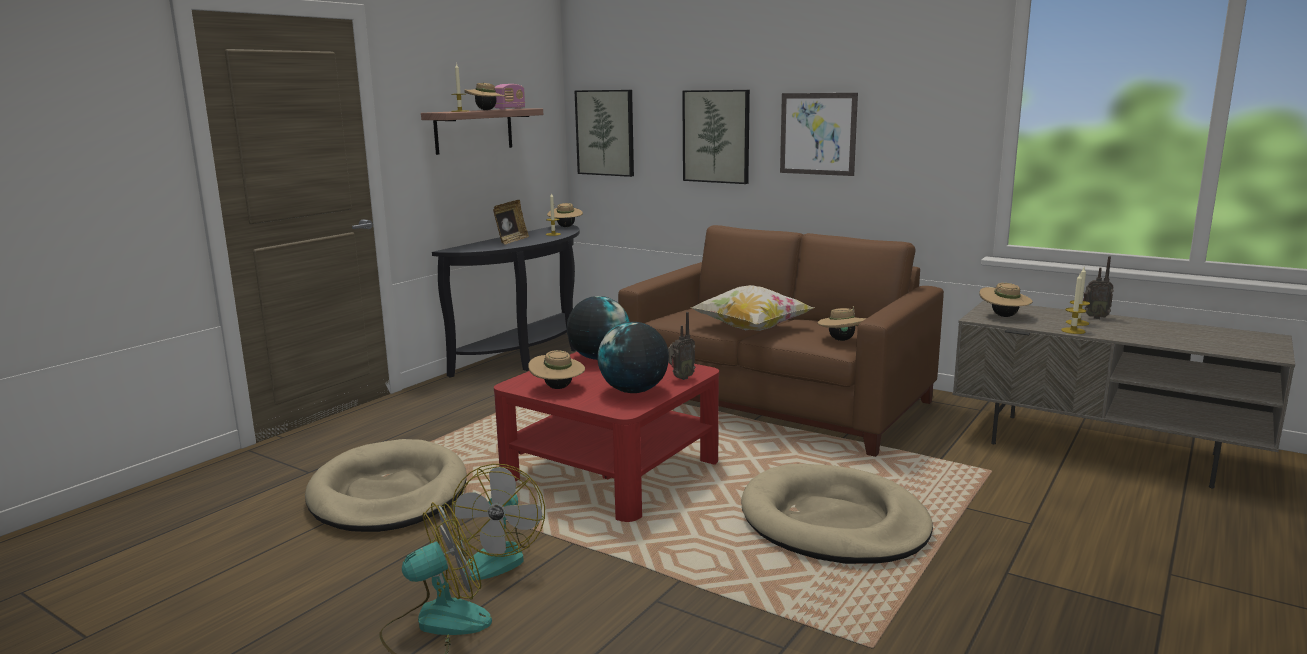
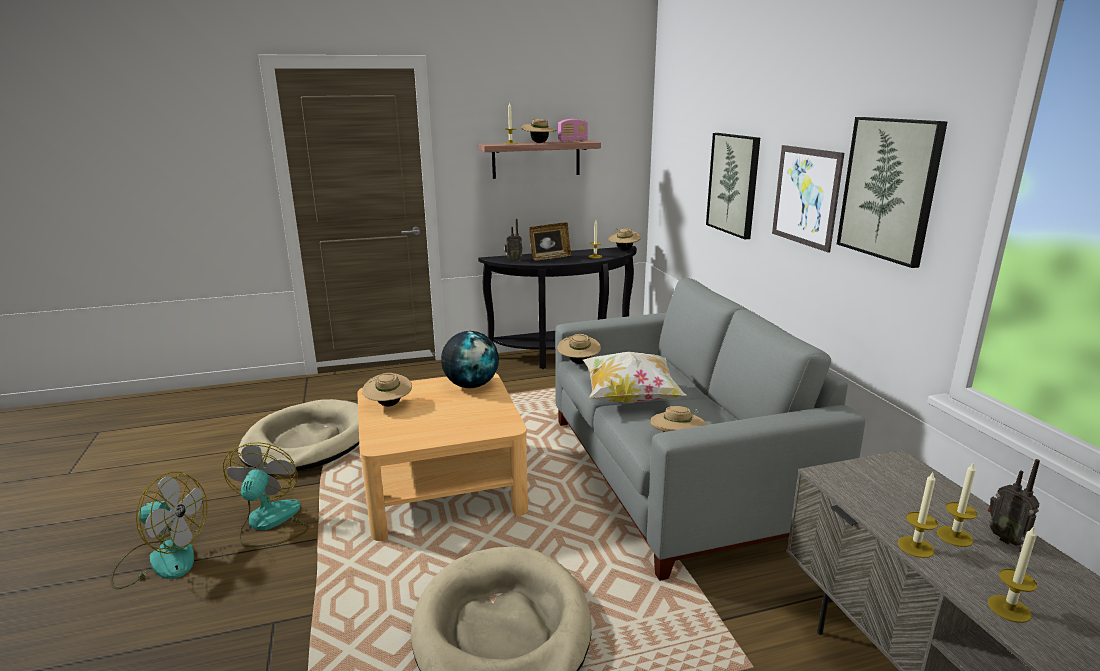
camera: 40 degrees right, 5 degrees up
(497, 556) = (270, 523): fan -> fan turned 135 degrees clockwise
(605, 132) = (669, 167): picture -> picture (889, 189)
(613, 471) = (443, 486): red coffee table -> beige coffee table
(634, 391) = (423, 429): globe -> none
(680, 378) = (478, 429): radio -> radio (513, 260)
(776, 402) = (675, 475): brown sofa -> grey sofa
(1004, 316) = (869, 485): beige hat -> beige hat (578, 362)
(1144, 337) = (1009, 608): none -> candle

